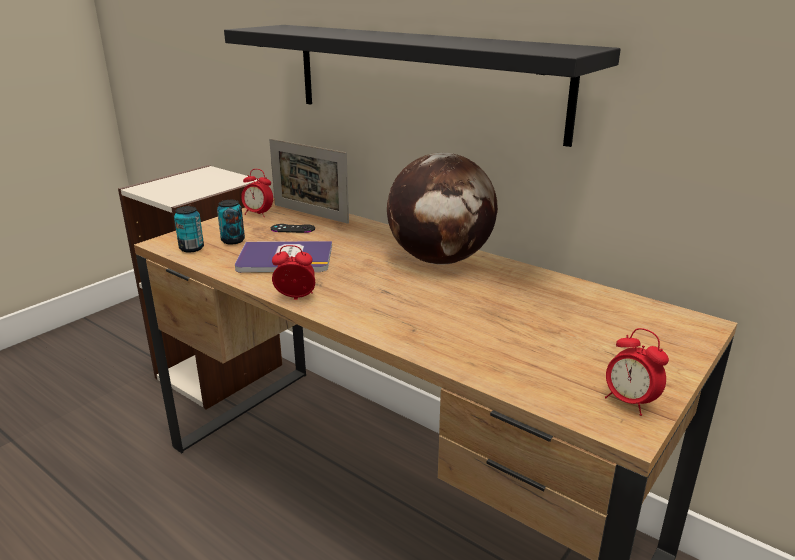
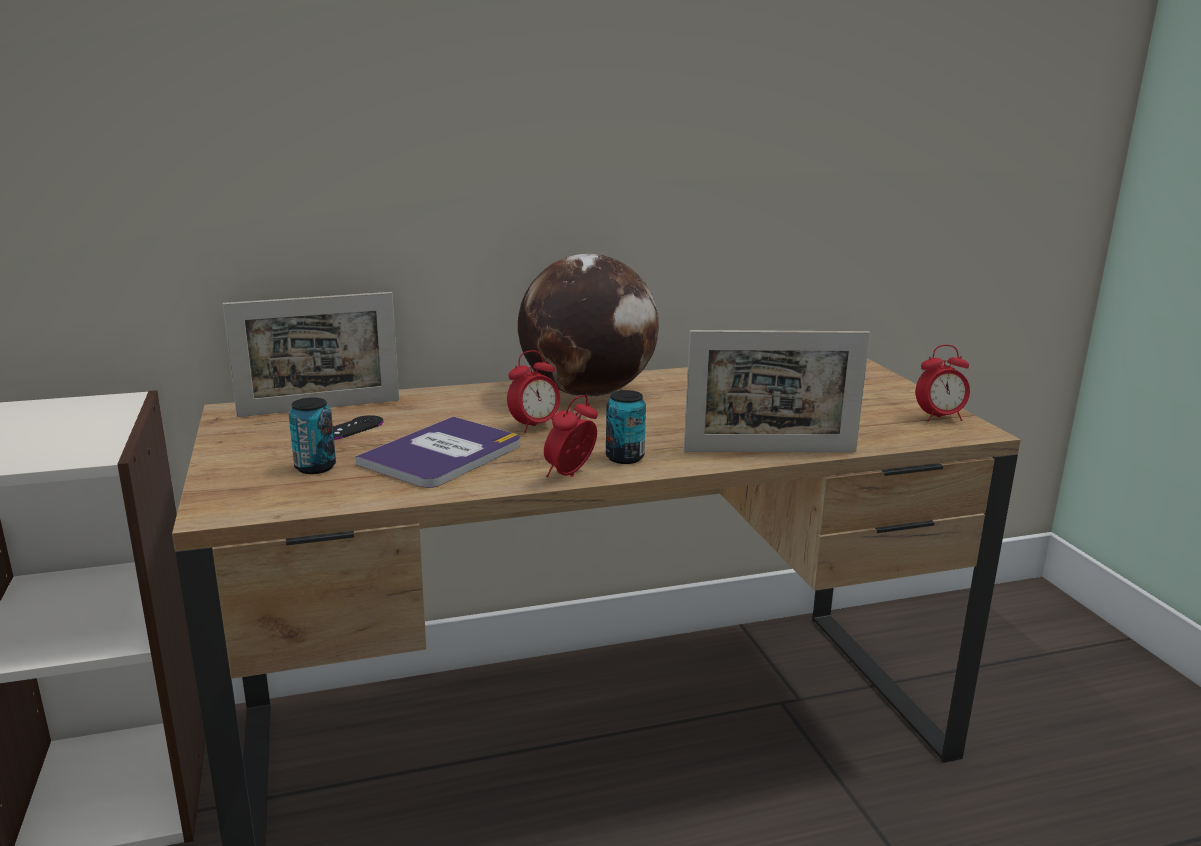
camera: 55 degrees left, 5 degrees down
(191, 248) = (286, 497): can -> can (624, 457)
(258, 214) = (248, 433): alarm clock -> alarm clock (534, 426)
(422, 79) = (479, 171): black shelf -> none
(425, 347) = (770, 451): none -> picture frame

